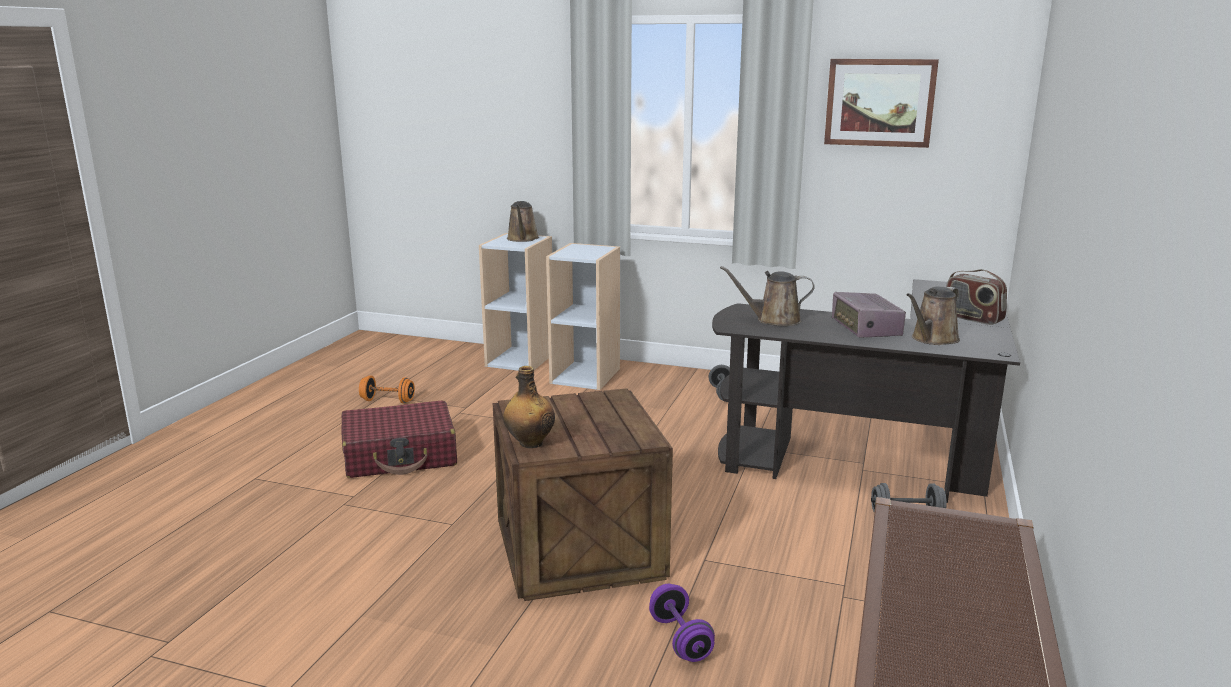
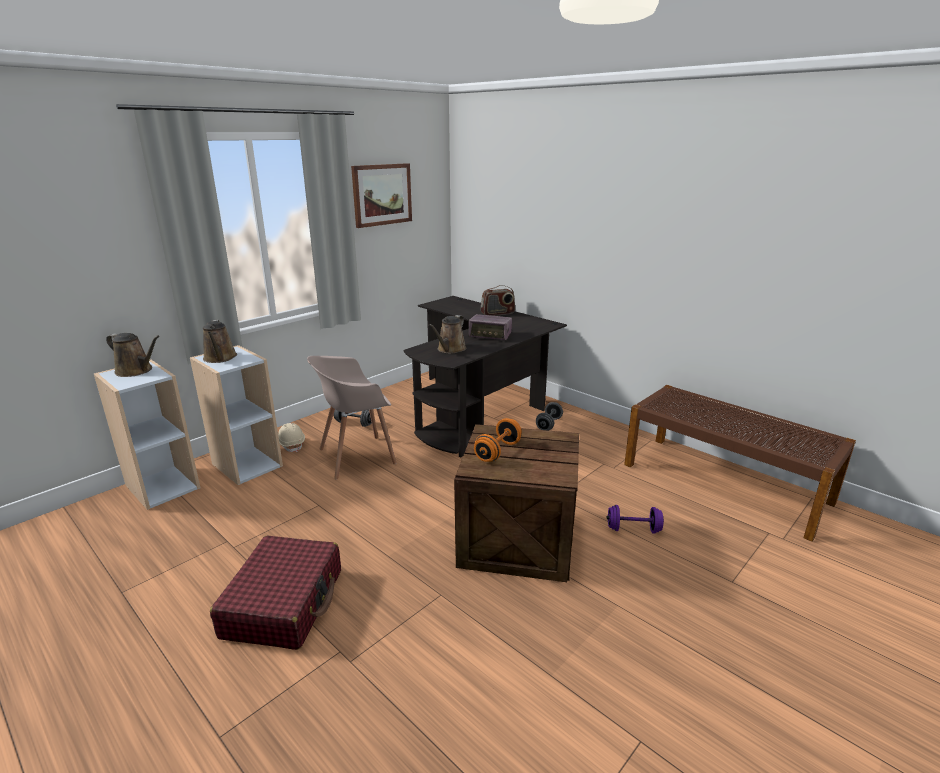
camera: 65 degrees left, 5 degrees up
(387, 401) = (141, 590): orange dumbbell -> orange dumbbell (498, 451)
(530, 443) = (546, 477): bottle -> none
(643, 381) = (291, 444): none -> beige hard hat
(654, 416) = (356, 457): none -> beige chair
(932, 339) = (521, 328): brown watering can -> brown watering can (220, 358)

